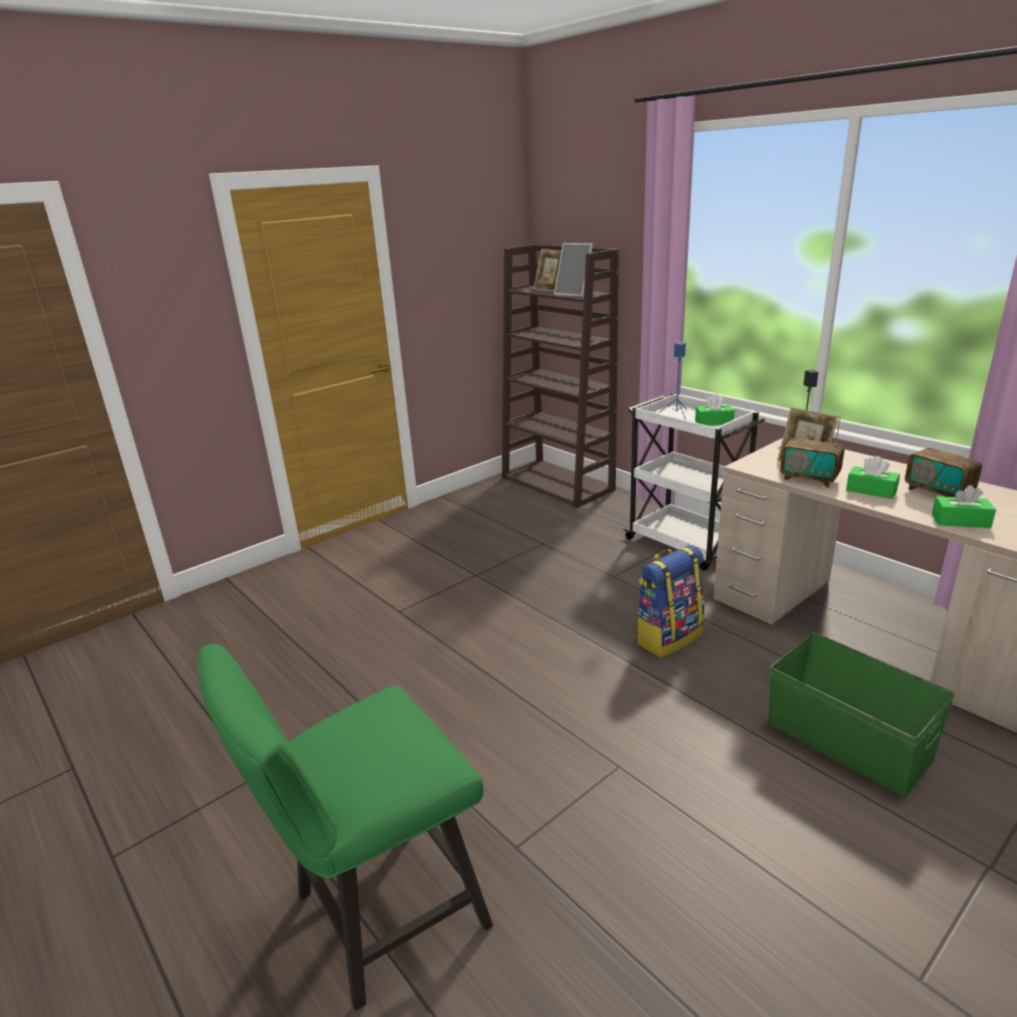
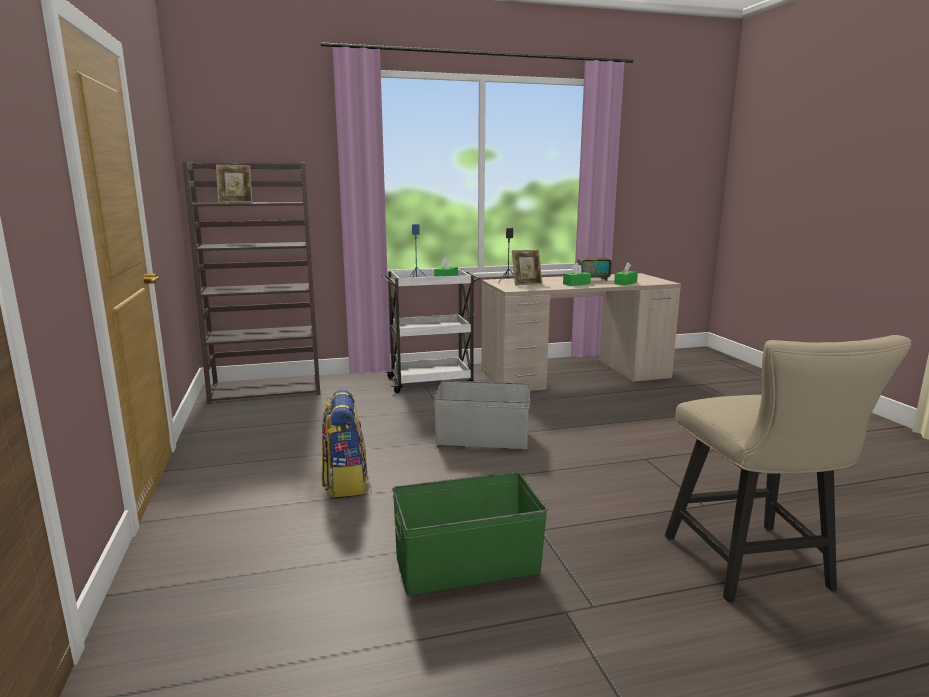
camera: 65 degrees left, 10 degrees down
(377, 916) = (754, 568): green chair -> beige chair
(563, 627) = (482, 437): none -> grey storage box
(575, 294) = (274, 202): picture frame -> none
(668, 637) = (530, 413): backpack -> backpack (345, 482)
(809, 479) = (548, 286): radio -> none
(847, 742) = (658, 405): green storage box -> green storage box (468, 565)

